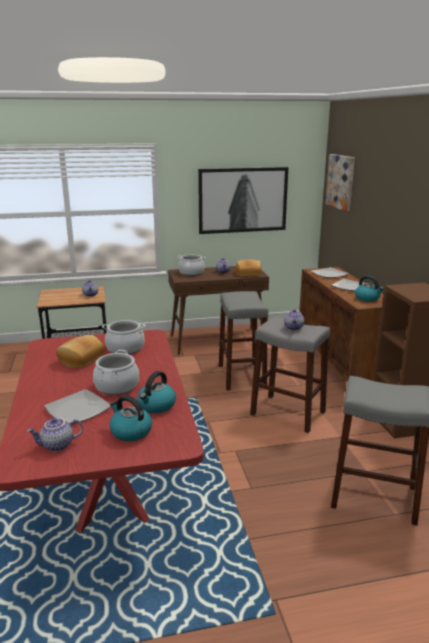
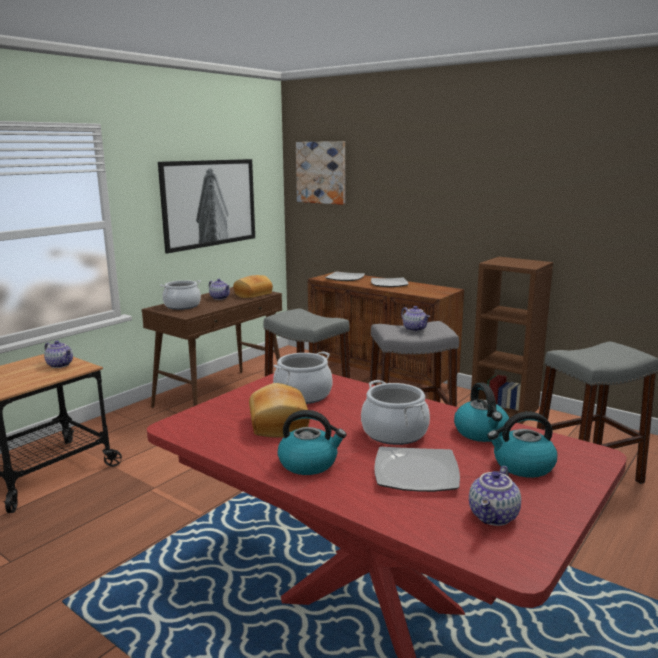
camera: 40 degrees left, 5 degrees down
(367, 298) = (426, 289): kettle -> kettle (309, 463)

